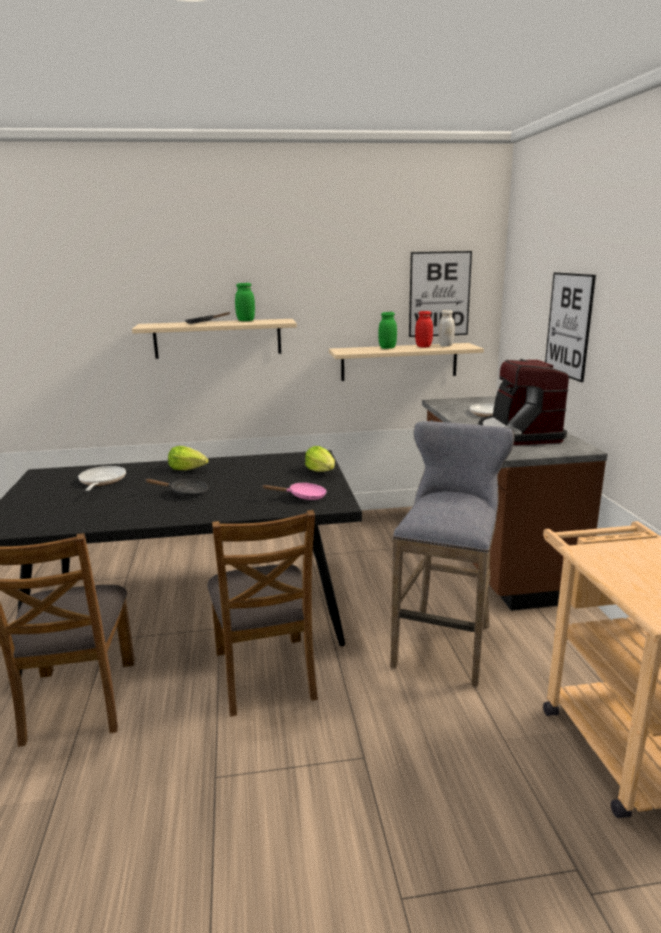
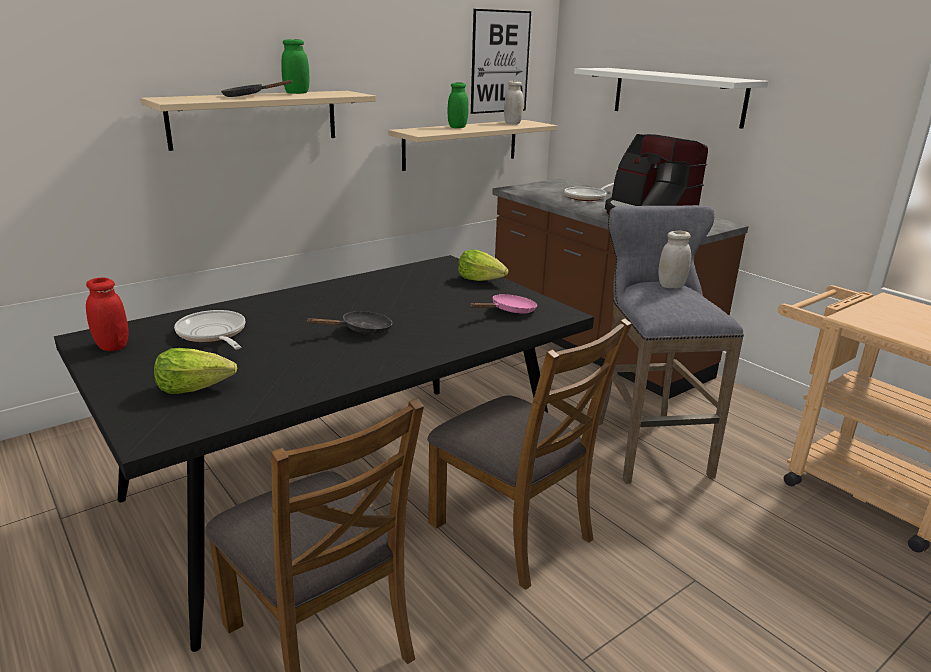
camera: 30 degrees left, 5 degrees up
(188, 469) = (313, 300): lettuce -> lettuce (195, 387)
(423, 346) = (492, 125): red jar -> red jar (112, 346)
(463, 497) = (671, 286): none -> white jar
(569, 325) = (677, 96): picture -> white shelf

